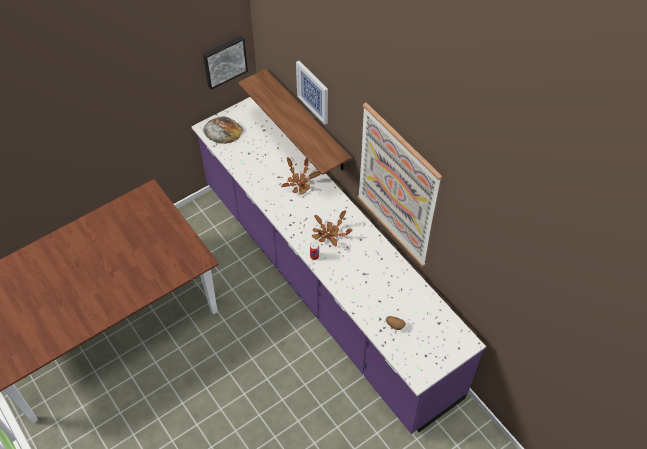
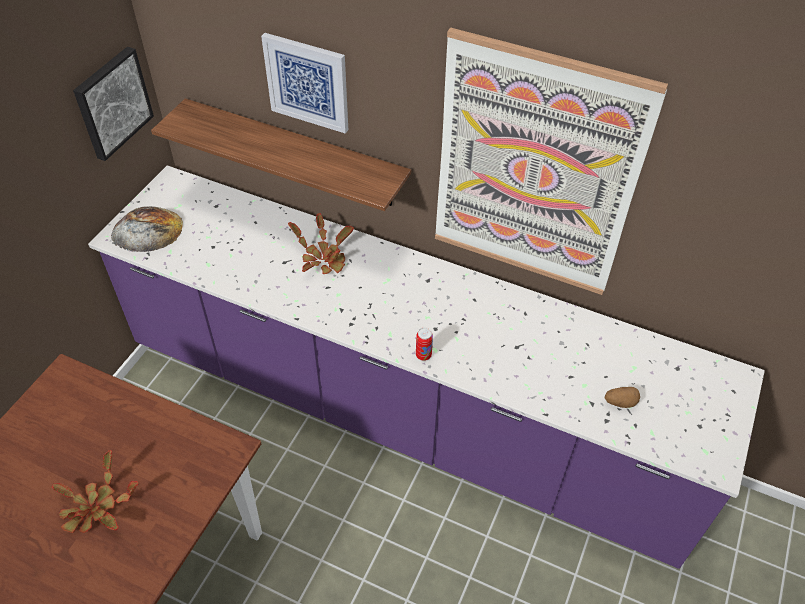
camera: 30 degrees left, 5 degrees down
(328, 234) = (421, 312): potted plant -> potted plant (95, 508)

